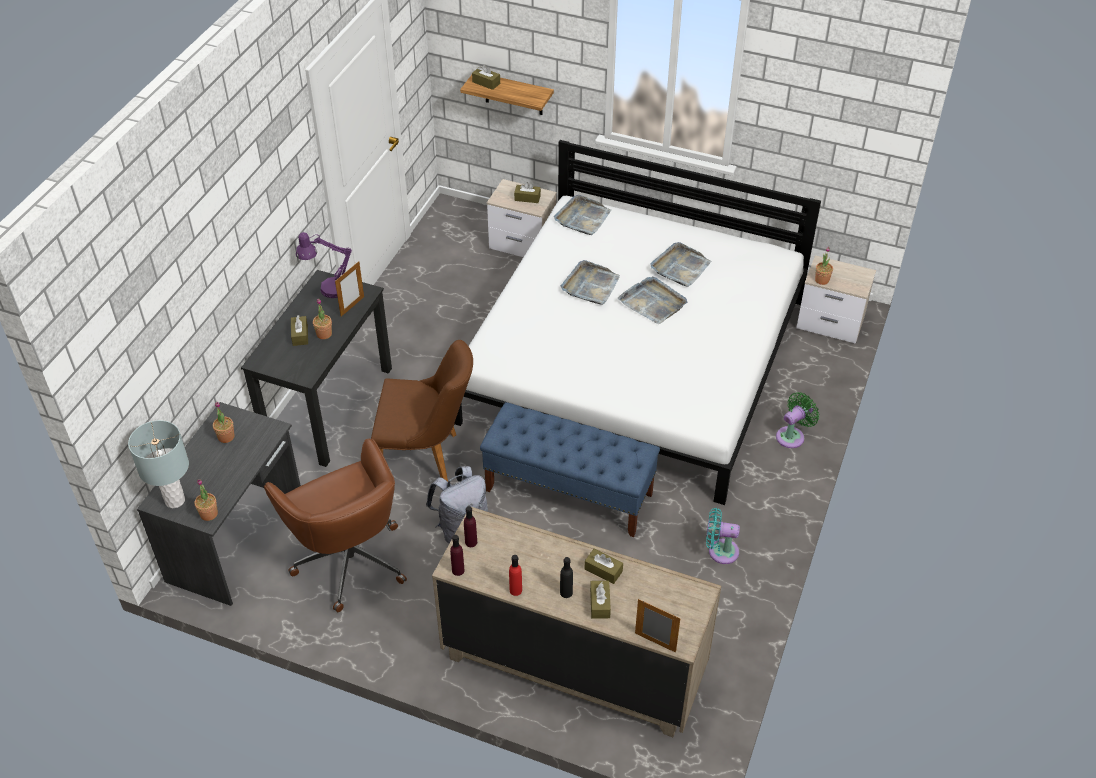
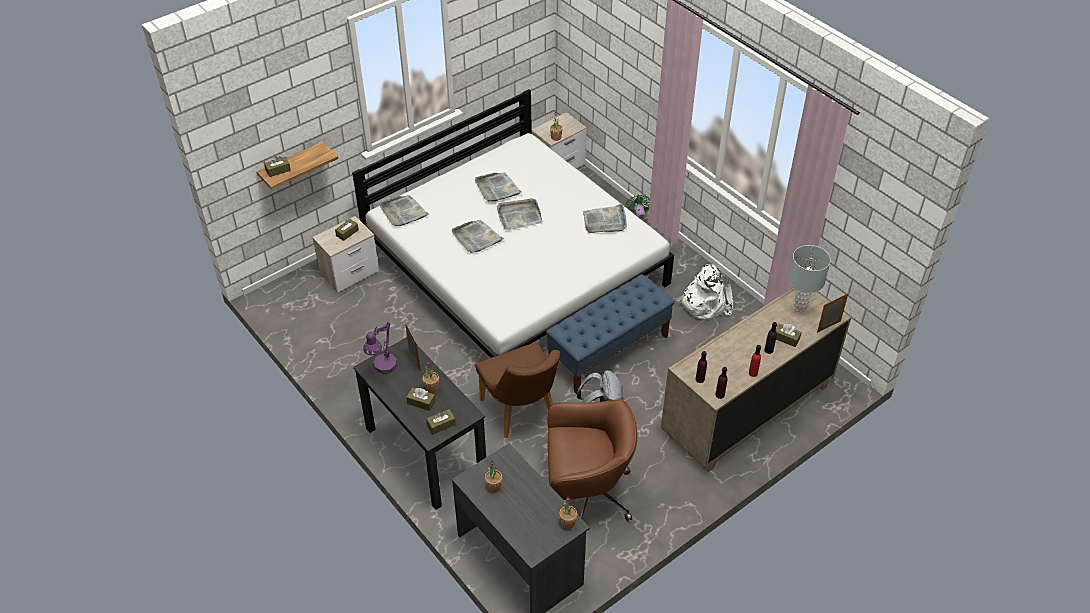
camera: 60 degrees left, 0 degrees up
(175, 500) = (539, 540): grey table lamp -> grey table lamp (799, 307)
(427, 457) = (522, 414): brown chair -> brown chair turned 120 degrees clockwise
(603, 570) = (761, 326): brown tissue box -> brown tissue box (441, 425)
(709, 375) = (605, 221): none -> grey tray
(720, 551) = (705, 302): turquoise fan -> white backpack

